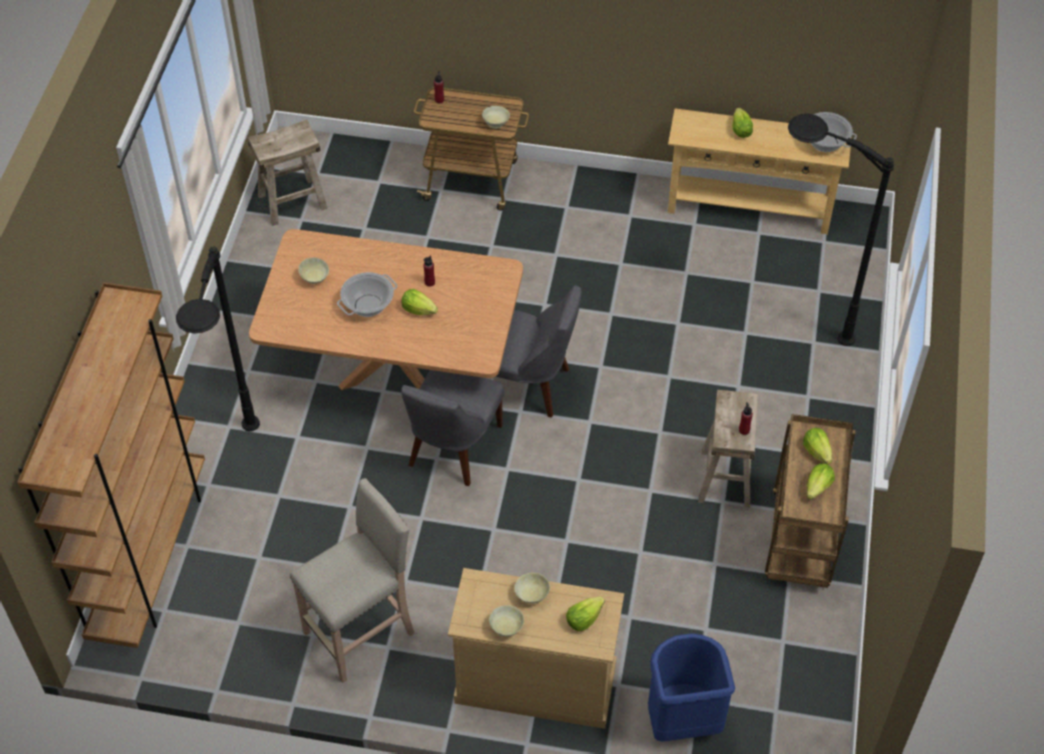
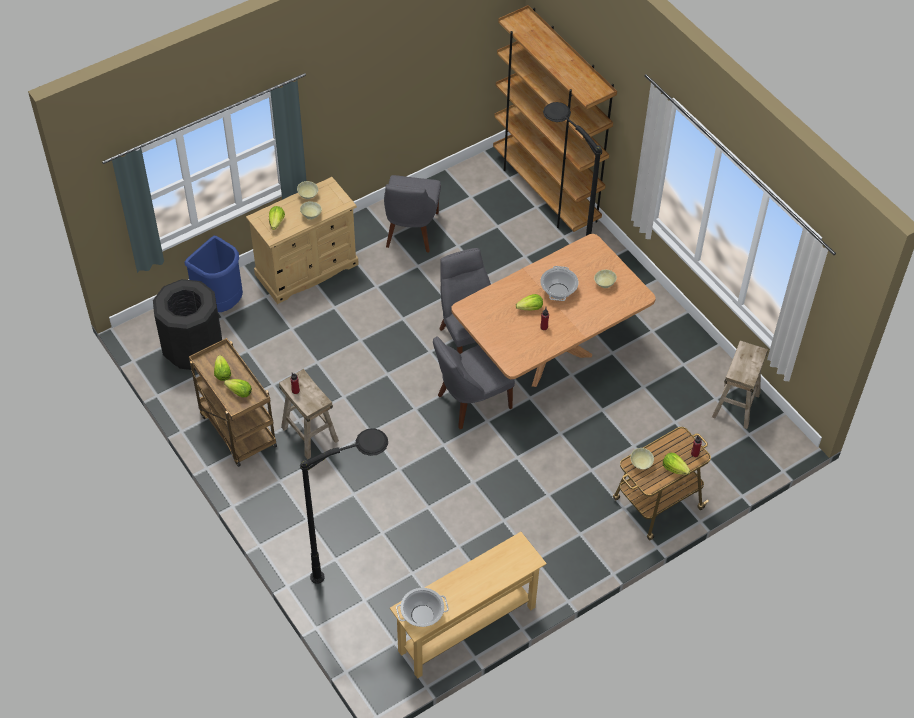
camera: 135 degrees right, 0 degrees up
(361, 632) = (411, 232): beige stool -> grey chair
(740, 130) = (486, 579): lettuce -> lettuce (674, 468)
(769, 681) = (193, 350): none -> black trash can

